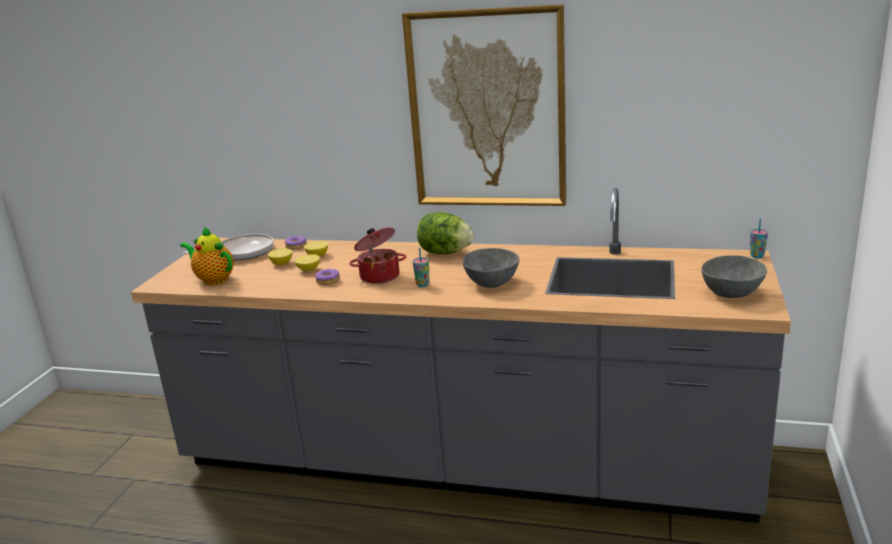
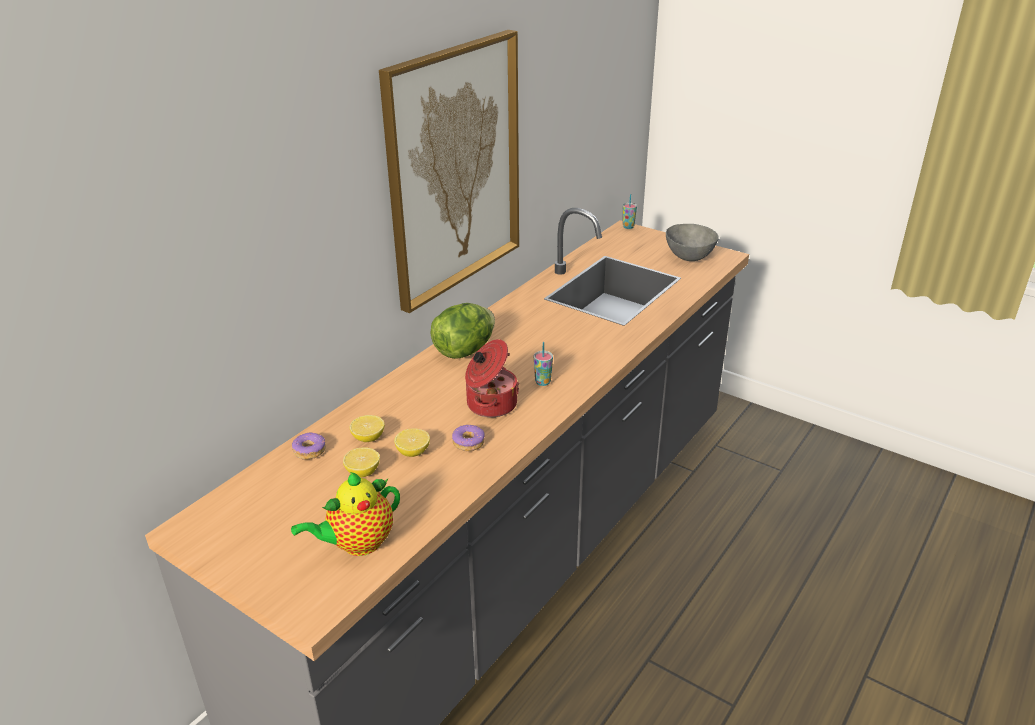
camera: 70 degrees left, 10 degrees up
(241, 252) = (270, 505): frying pan -> none
(492, 282) = (574, 344): grey bowl -> none

